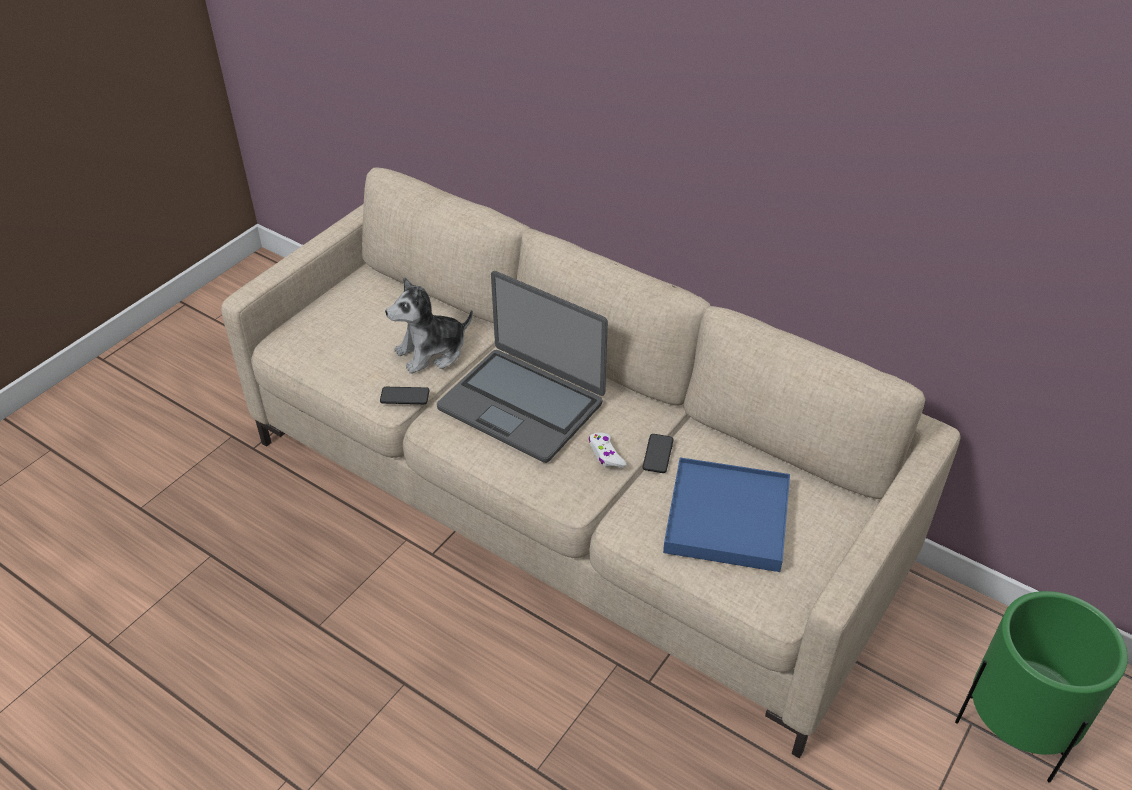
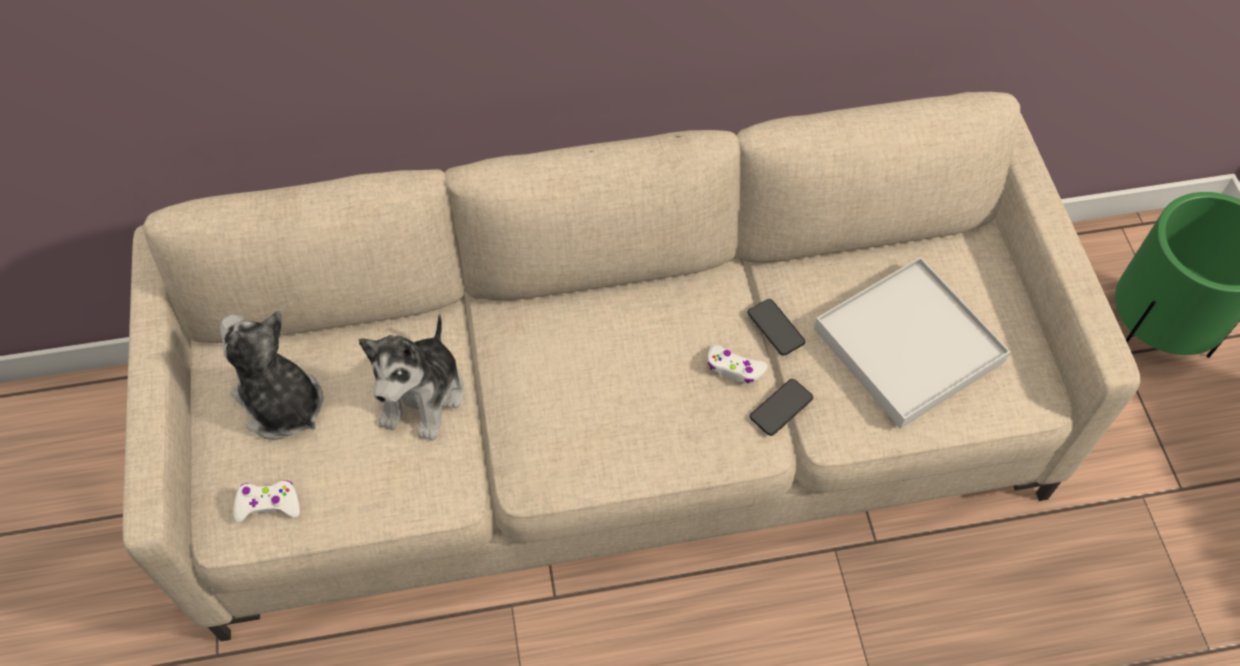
camera: 45 degrees left, 15 degrees up
(307, 345) = (268, 504): none -> white game controller
(365, 310) = (281, 403): none -> plush toy
(405, 396) = (459, 472): phone -> phone (781, 407)
(522, 404) = (593, 380): laptop -> none
(727, 518) = (908, 345): blue tray -> white tray

